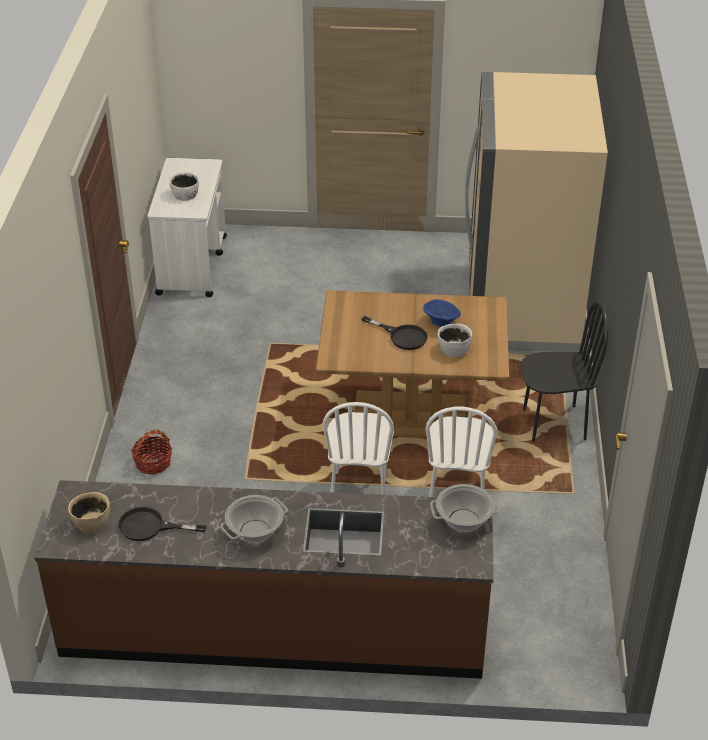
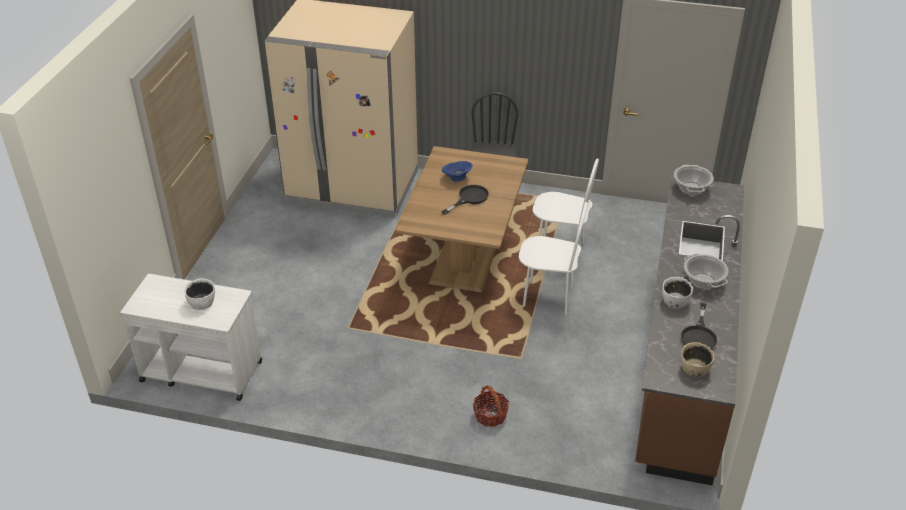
camera: 80 degrees left, 0 degrees up
(453, 349) = (491, 177): white bowl -> white bowl (675, 301)

